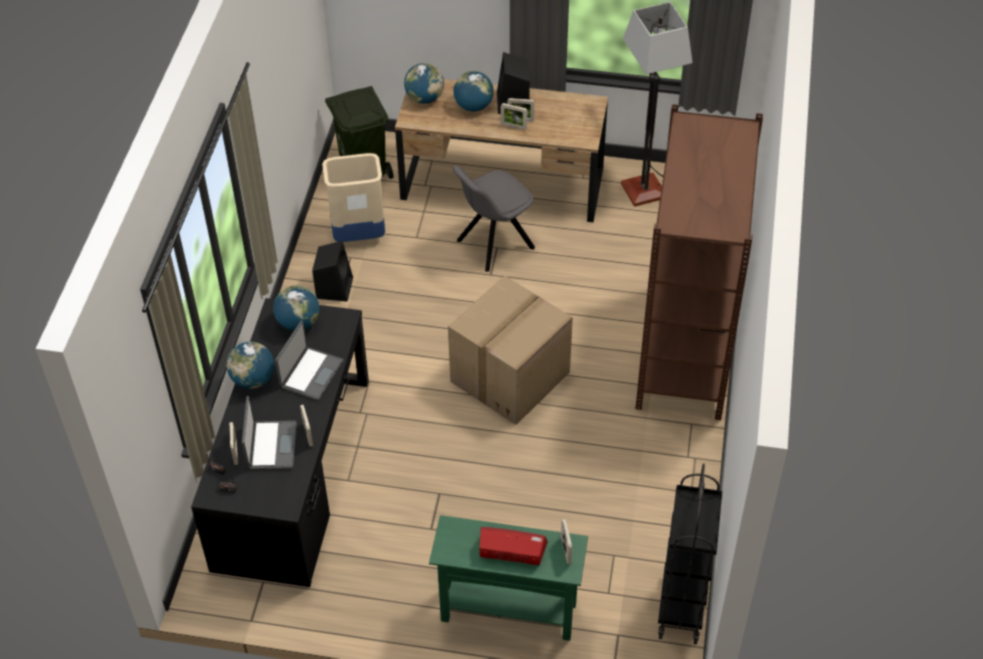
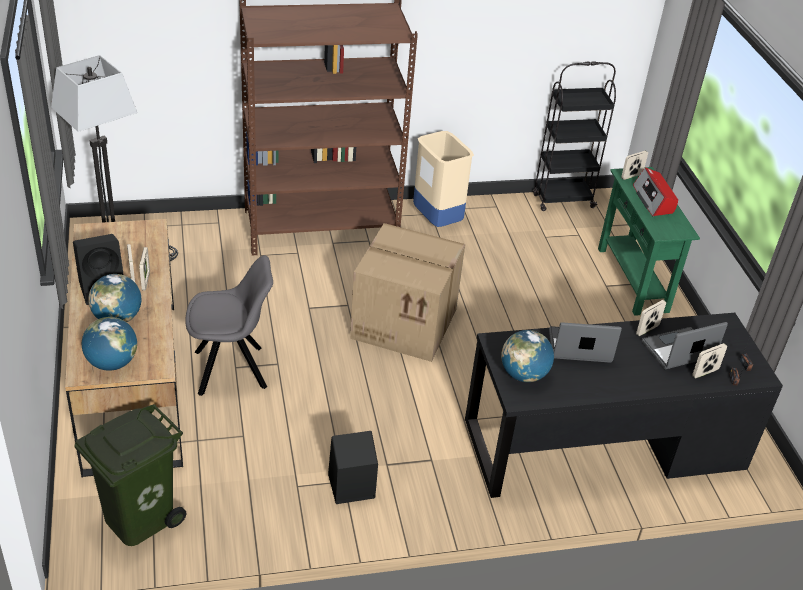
camera: 115 degrees left, 10 degrees down
(253, 379) = (616, 387): globe -> none
(359, 235) = (258, 489): beige trash can -> beige trash can (436, 220)
(494, 244) = (231, 370): grey chair -> grey chair turned 45 degrees counterclockwise

